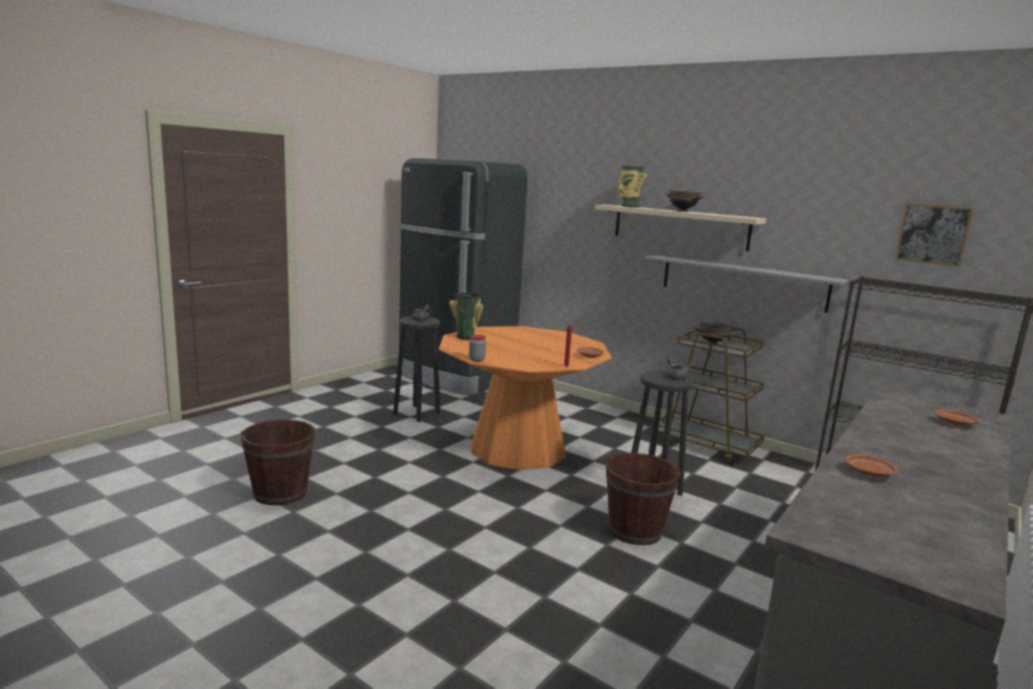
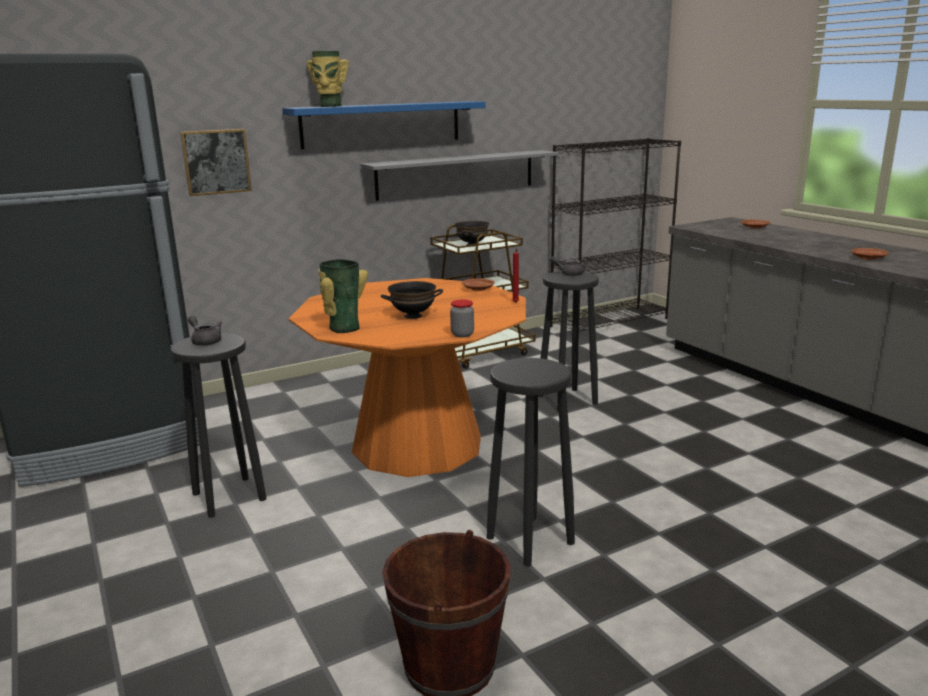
camera: 65 degrees left, 5 degrees up
(413, 501) = (529, 540): none -> black stool
(635, 531) = (640, 425): brown bucket -> none
(680, 227) = (382, 124): beige shelf -> blue shelf
(683, 211) = (397, 104): black bowl -> black bowl (413, 316)
(933, 234) = (589, 98): picture -> picture (216, 162)

